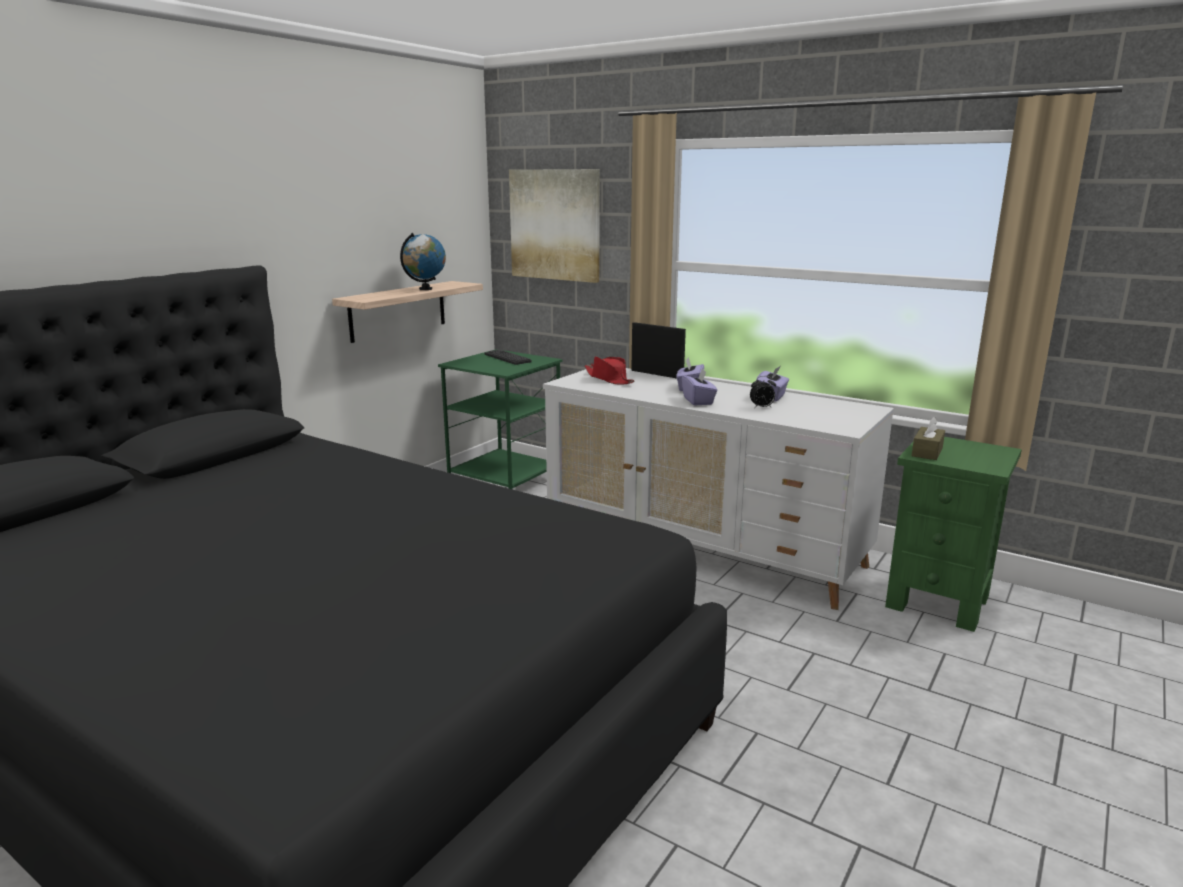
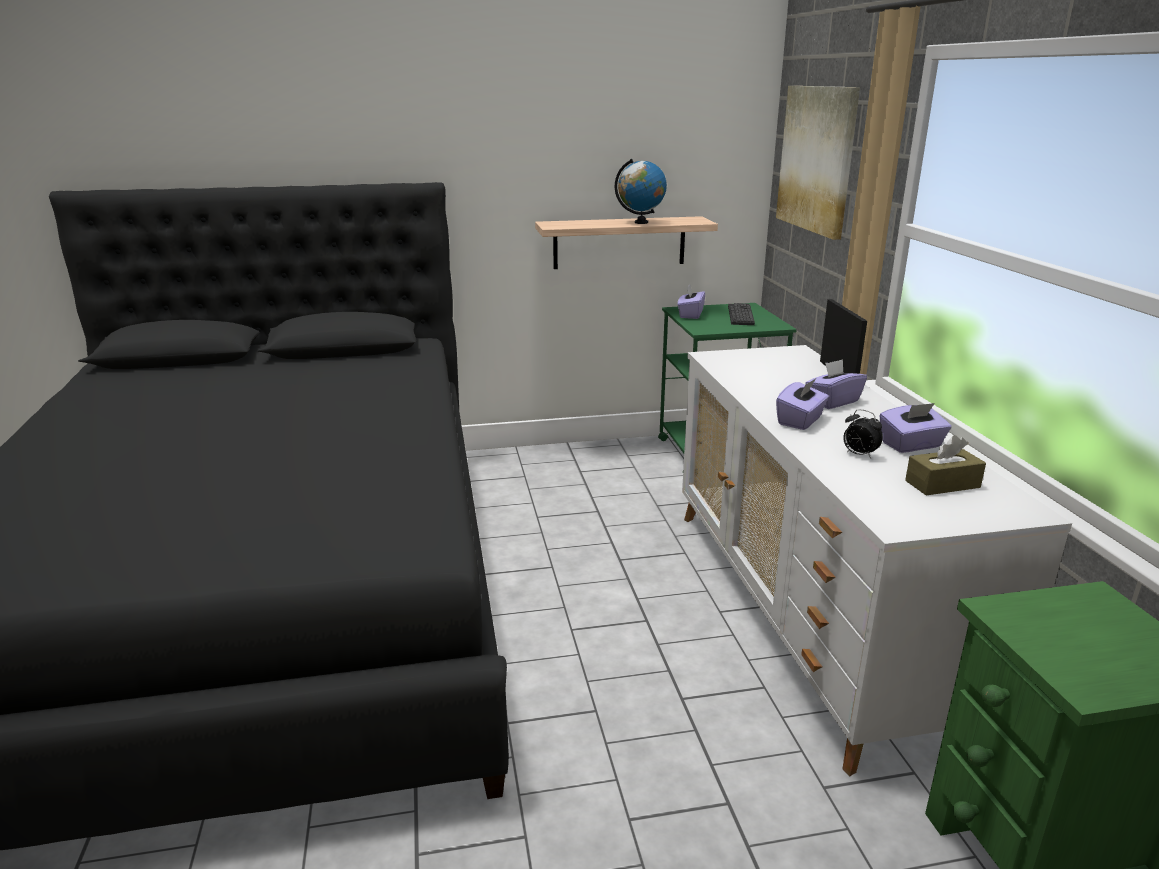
camera: 45 degrees right, 5 degrees up
(472, 364) = (690, 315): none -> purple tissue box
(609, 379) = (768, 365): red hat -> none
(927, 452) = (1031, 612): brown tissue box -> brown tissue box (942, 484)

